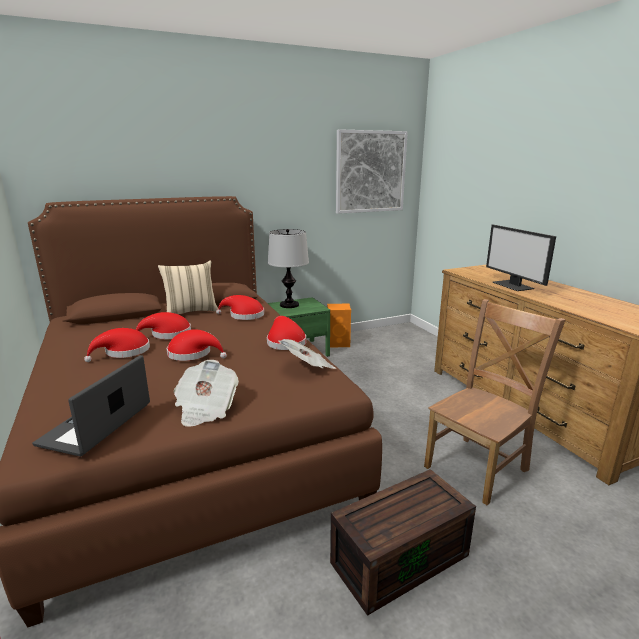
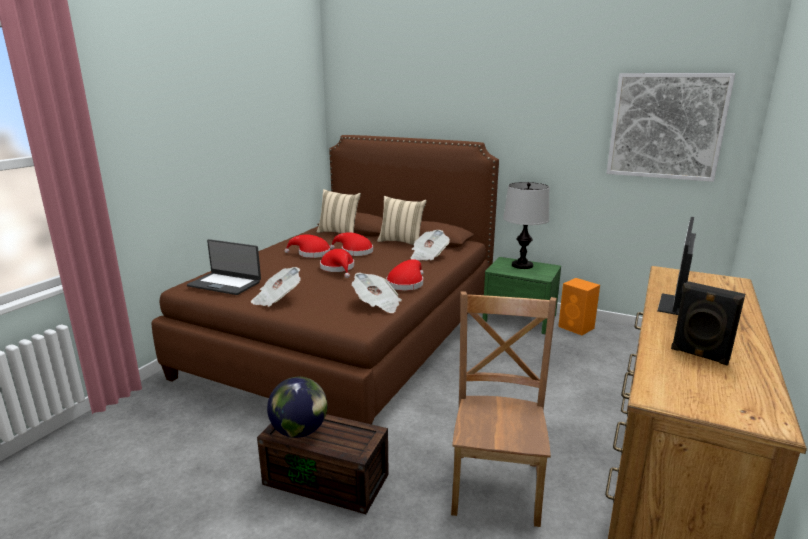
camera: 50 degrees right, 0 degrees up
(97, 424) = (225, 284): laptop -> laptop turned 135 degrees counterclockwise
(101, 323) = (339, 233): none -> beige pillow
(244, 315) = (428, 256): red hat -> newspaper
(388, 523) = (300, 431): none -> globe
(478, 466) = (496, 483): brown chair -> brown chair turned 90 degrees counterclockwise
(589, 304) = (699, 355): none -> black speaker

